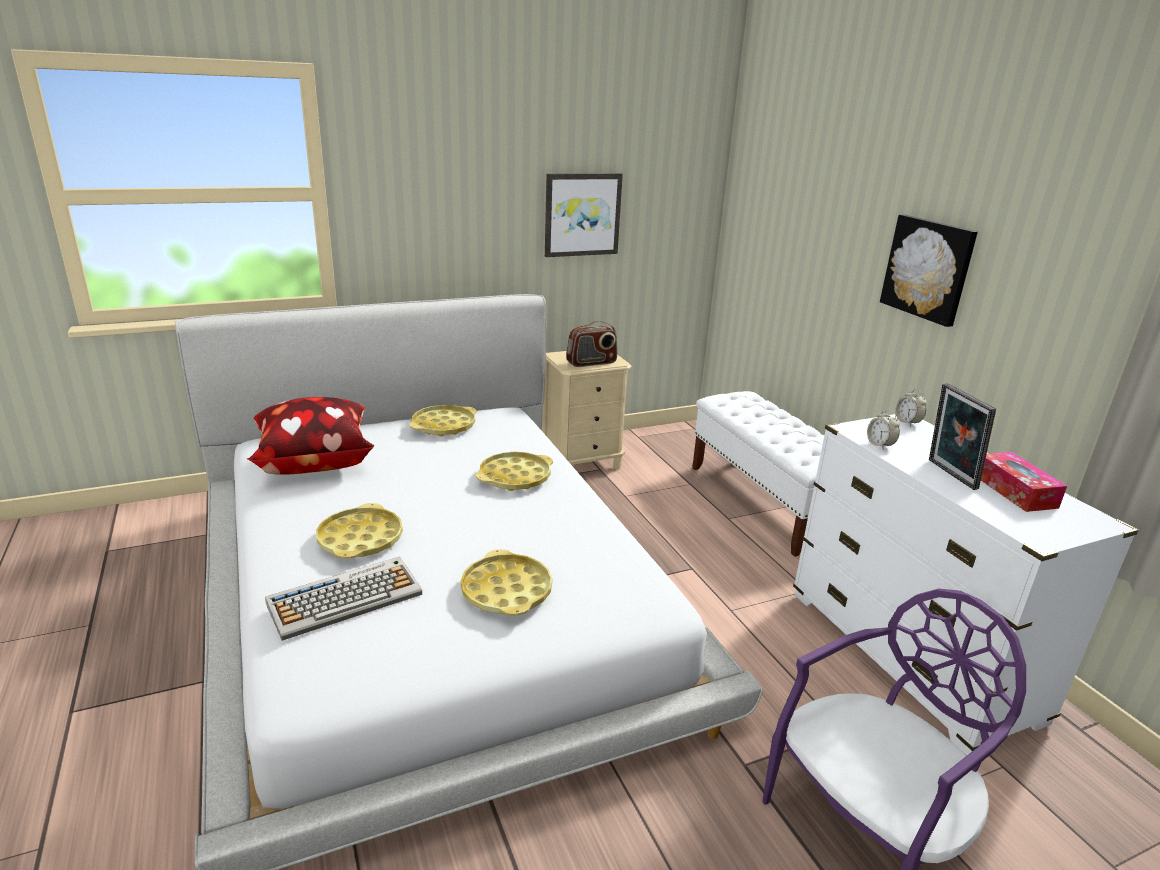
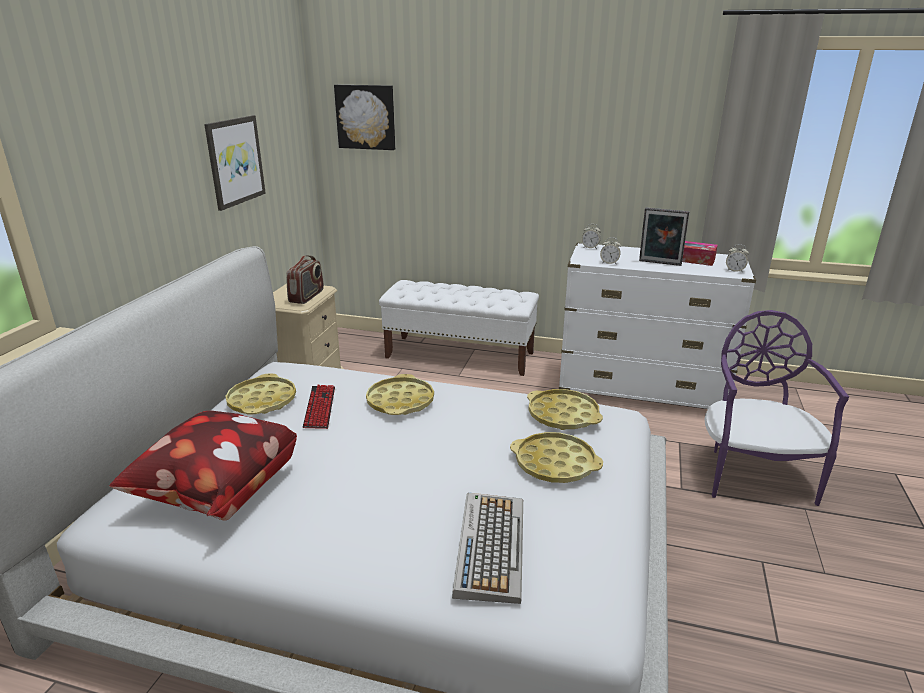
camera: 50 degrees left, 0 degrees up
(360, 539) = (403, 508): yellow tray -> yellow tray (563, 415)
(461, 449) = (320, 407): none -> keyboard
(929, 269) = (550, 145): picture -> picture (366, 117)
(1044, 532) = (734, 270): none -> alarm clock

